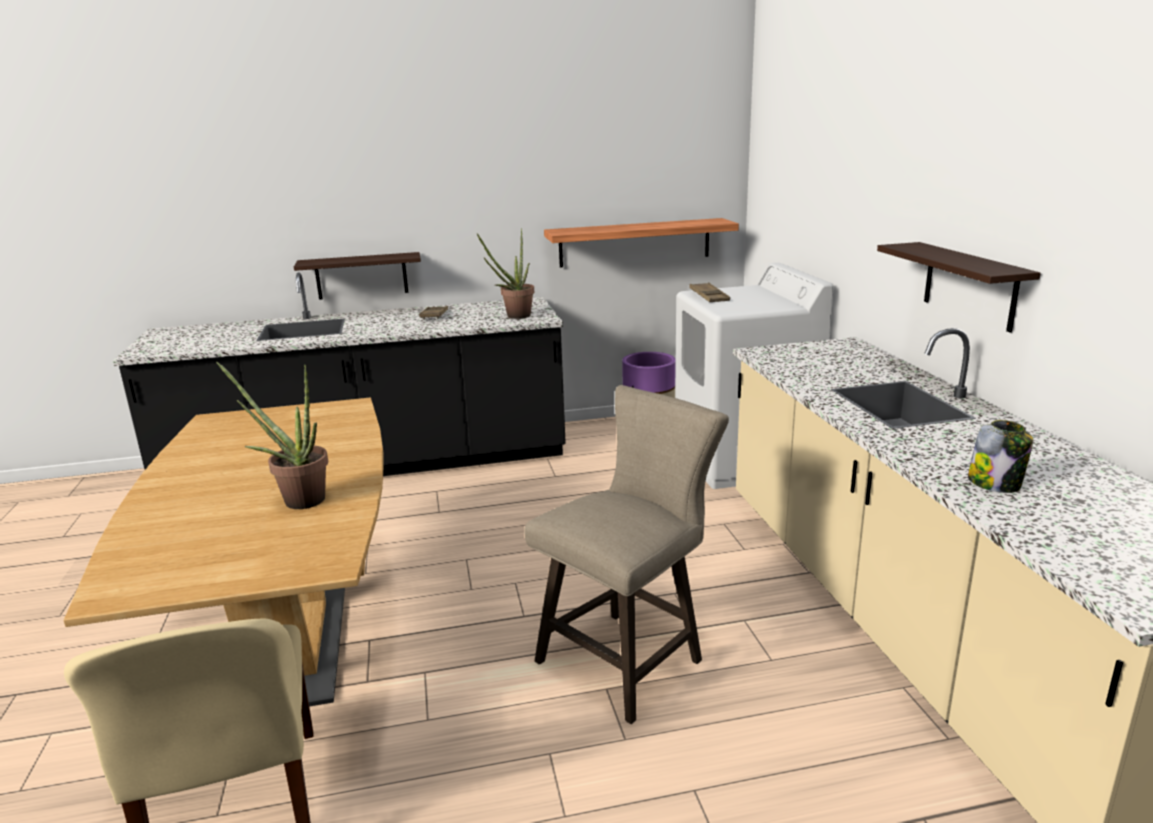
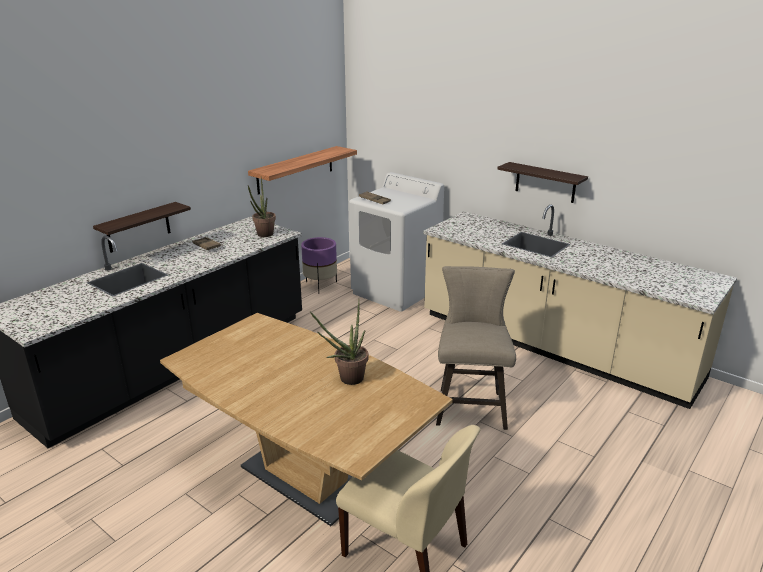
camera: 40 degrees left, 5 degrees up
(995, 483) = (615, 271): jar -> none

